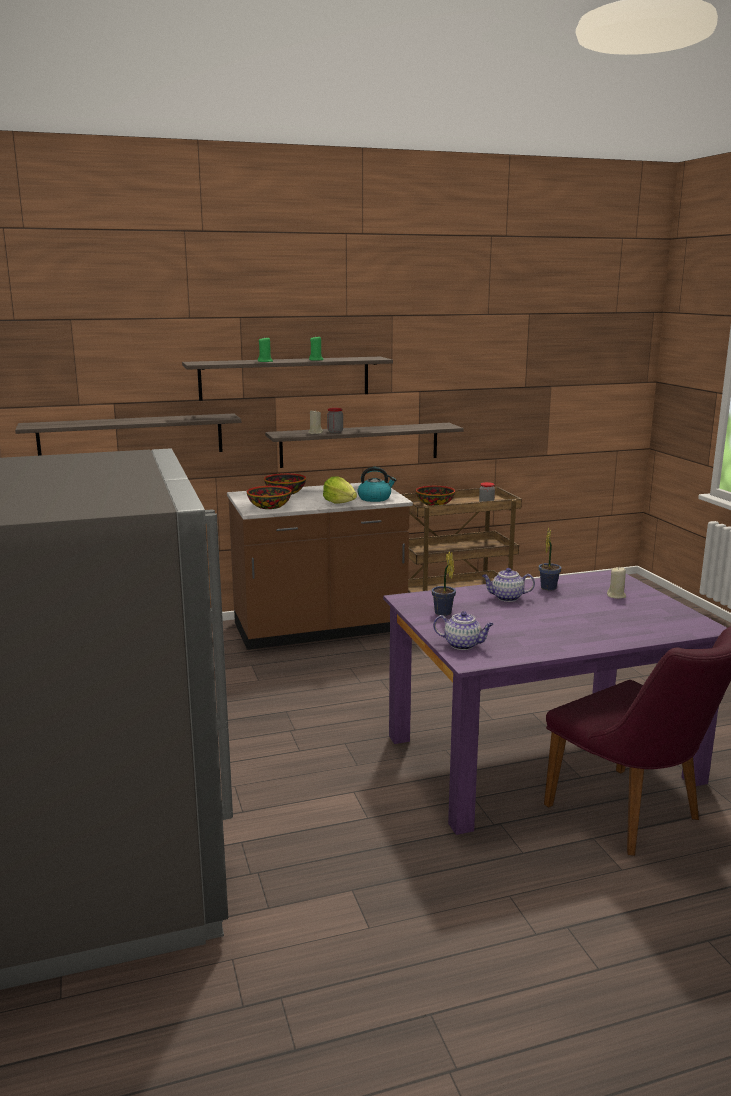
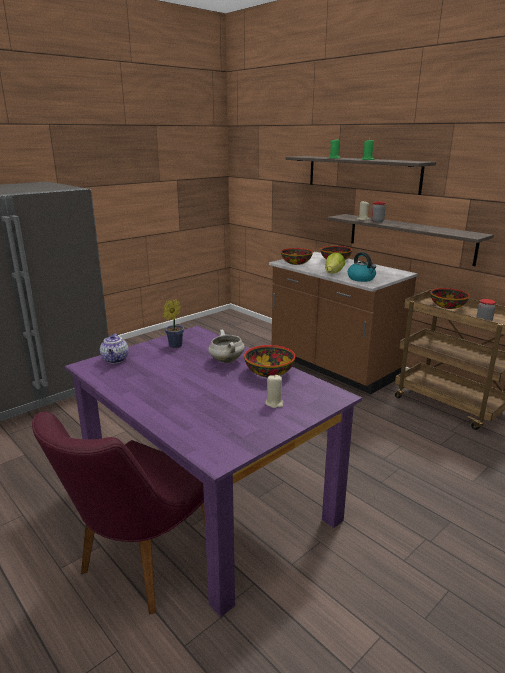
camera: 65 degrees right, 5 degrees up
(131, 437) = (277, 203): shelf -> none
(506, 598) = (226, 360): teapot -> white cooking pot
(549, 587) = (269, 372): potted plant -> bowl

